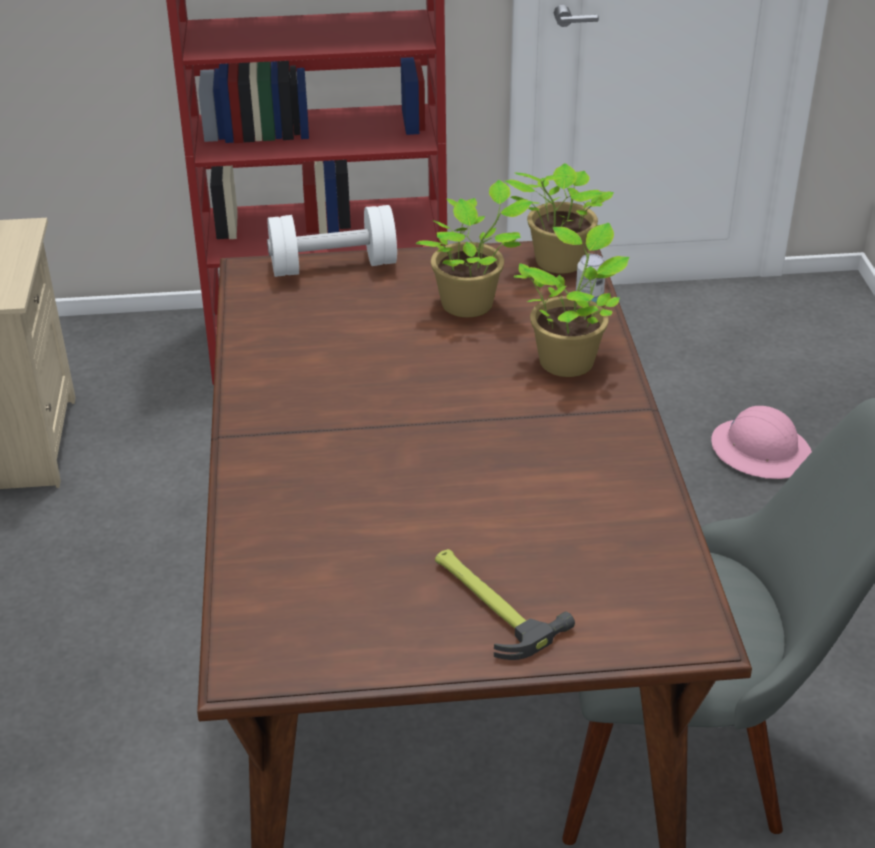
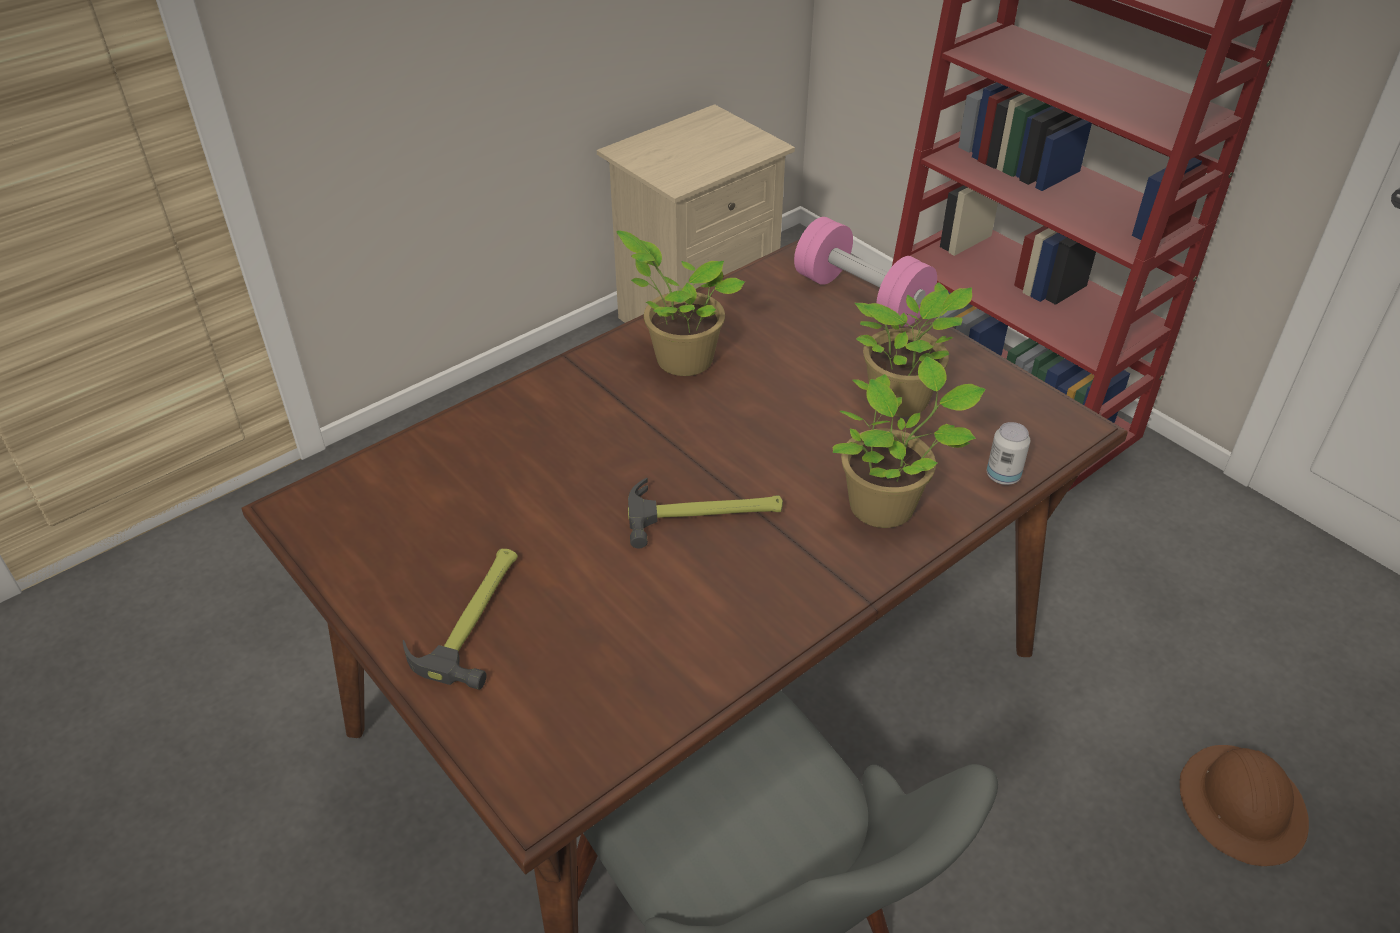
camera: 55 degrees right, 5 degrees up
(333, 266) = (861, 297): white dumbbell -> pink dumbbell
(494, 442) = (705, 514): none -> hammer
(556, 263) = (1041, 424): potted plant -> potted plant (680, 359)
(761, 450) = (1242, 806): pink hard hat -> brown hard hat

